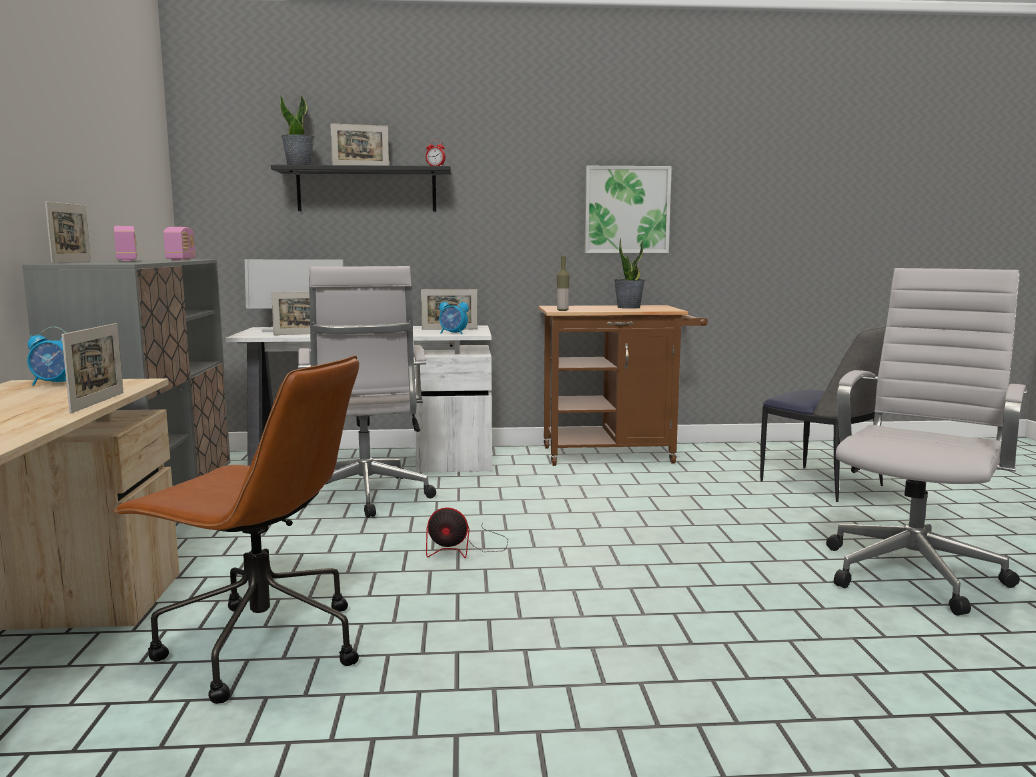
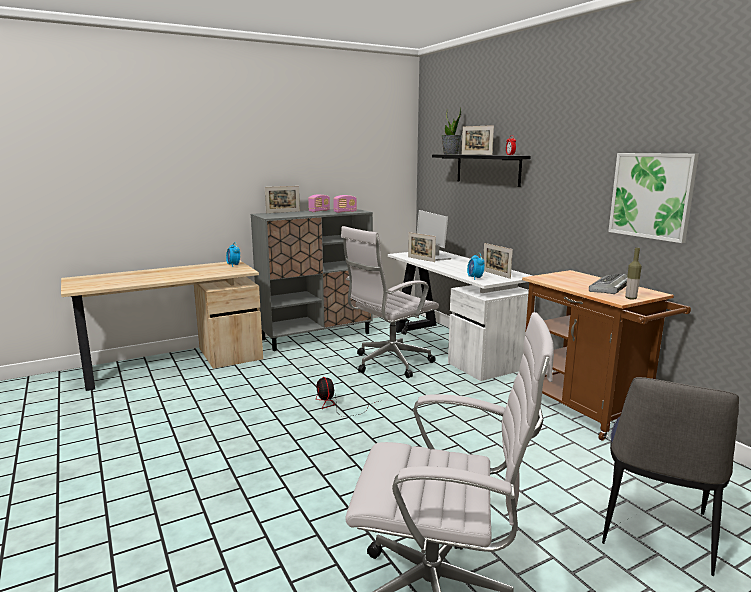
camera: 65 degrees right, 5 degrees up
(98, 402) = (199, 277): picture frame -> none
(259, 646) = (203, 394): brown office chair -> none
(562, 310) = (540, 278): bottle -> bottle (630, 298)
(628, 307) = (610, 288): potted plant -> keyboard

